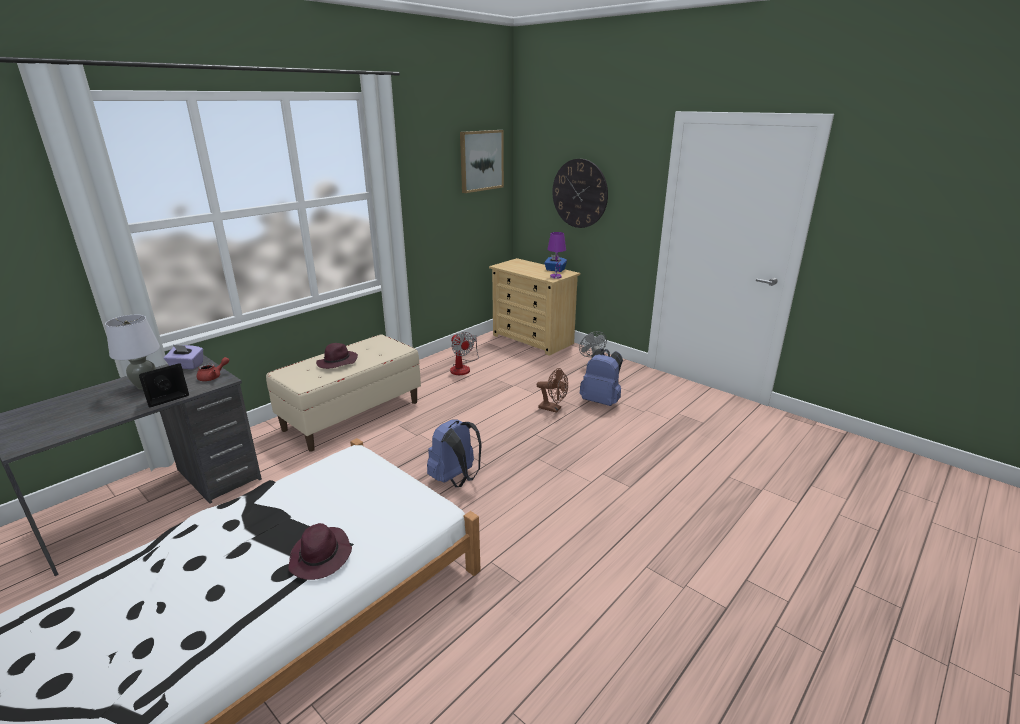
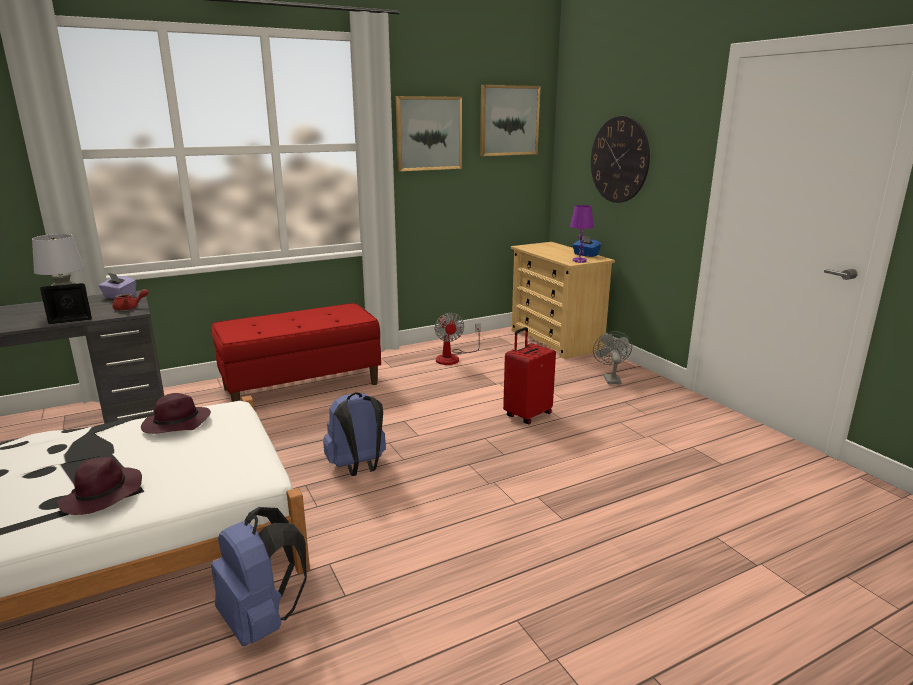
camera: 20 degrees right, 5 degrees down
(337, 363) = (285, 322): purple hat -> purple hat (176, 424)
(352, 415) = (301, 386): beige bench -> red bench
(423, 177) = (428, 133): none -> picture
(553, 408) = (527, 415): brown fan -> red suitcase
(601, 401) = (594, 416): blue backpack -> blue backpack (261, 621)

